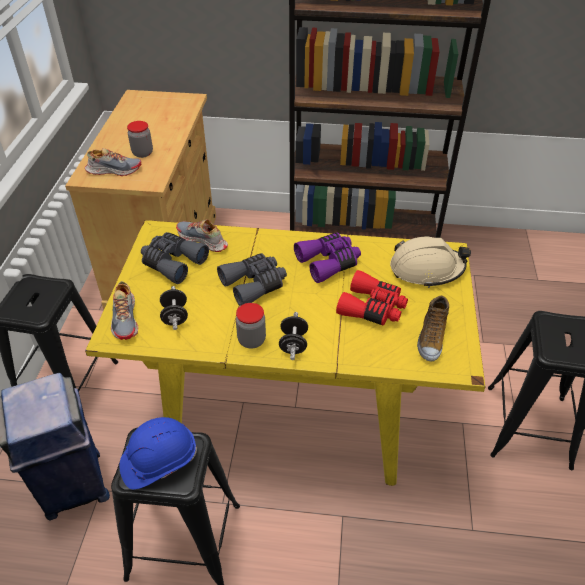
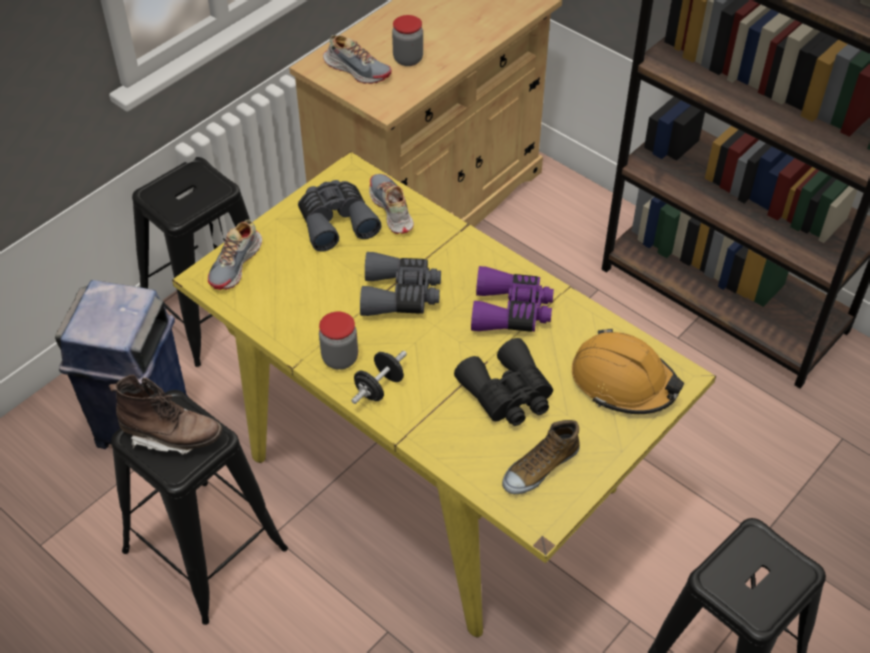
camera: 35 degrees right, 5 degrees up
(159, 460) = (171, 436): blue hard hat -> brown boot
(175, 316) = (286, 288): black dumbbell -> none
(372, 308) = (508, 394): red binoculars -> black binoculars
(426, 269) = (623, 382): beige hard hat -> orange hard hat

